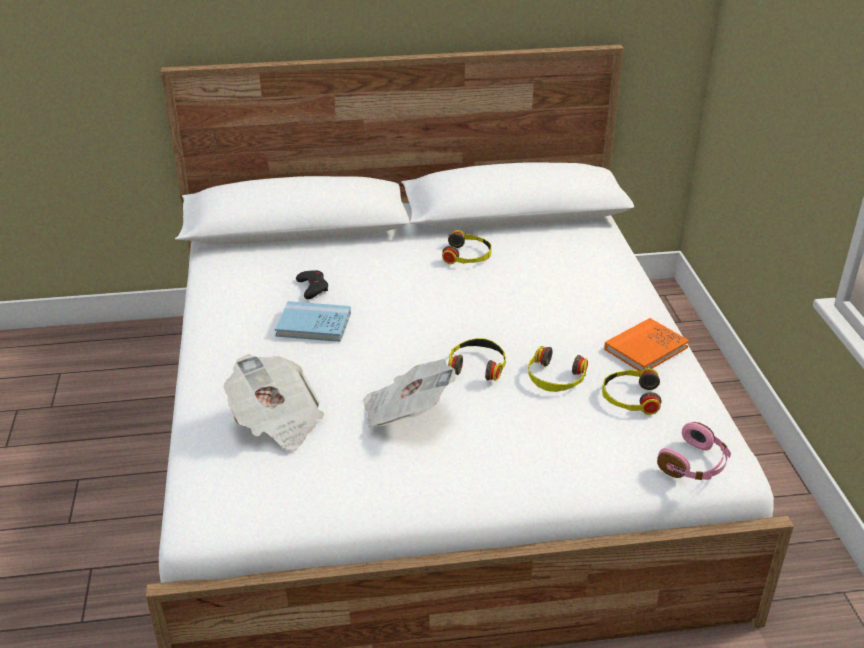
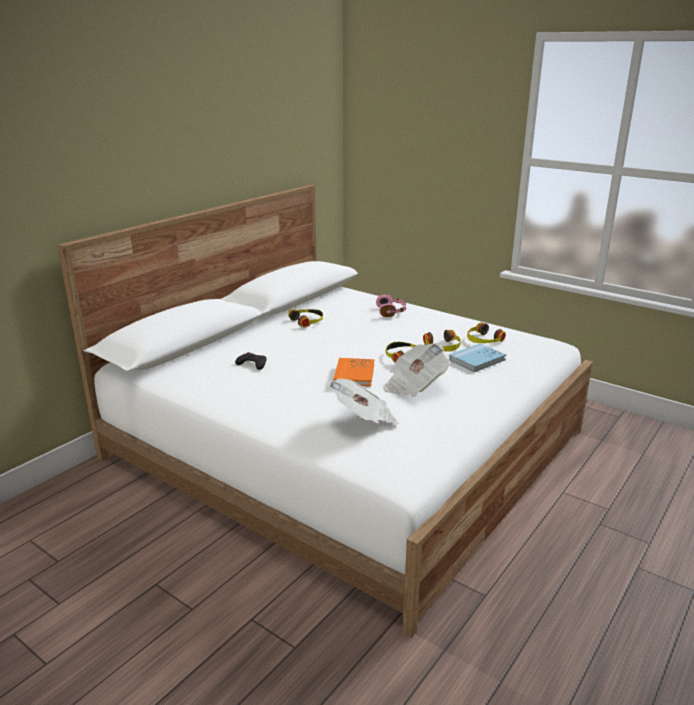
camera: 45 degrees left, 10 degrees down
(313, 324) = (289, 376): blue book -> blue book (477, 360)
(646, 348) = (454, 322): orange book -> orange book (354, 374)
(694, 465) = (548, 349): pink headphones -> pink headphones (391, 311)

